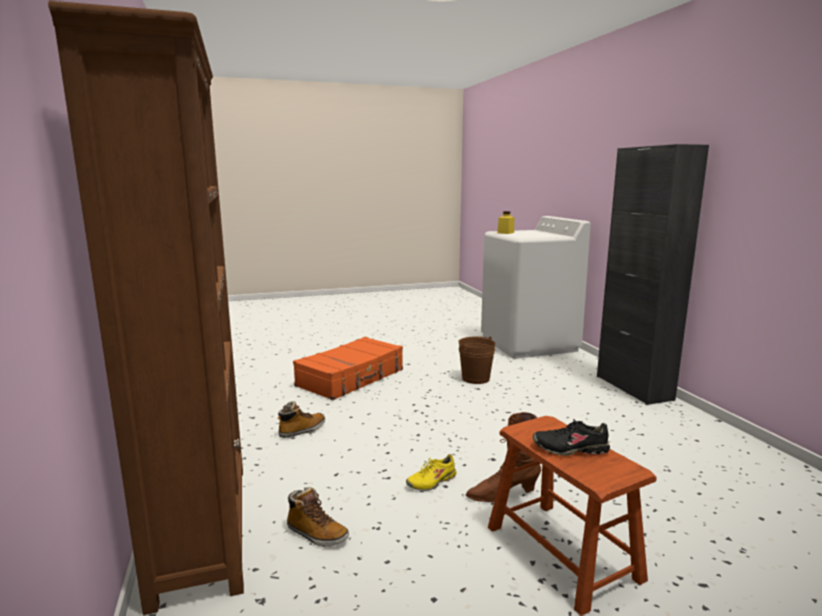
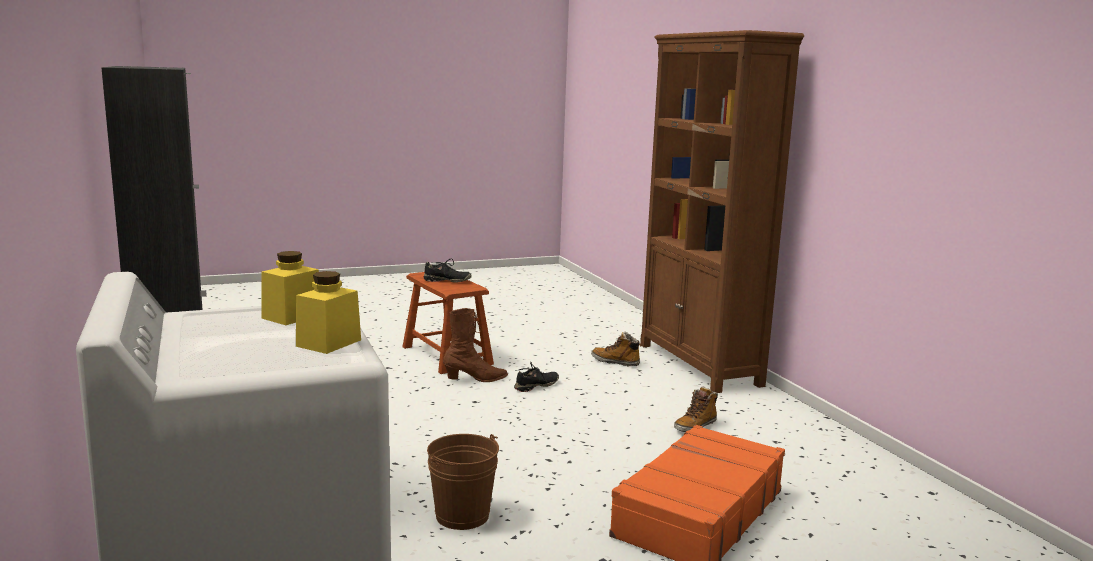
camera: 175 degrees right, 0 degrees up
(431, 481) = (536, 386): yellow shoe -> black shoe
(527, 236) = (292, 316): none -> yellow jar

